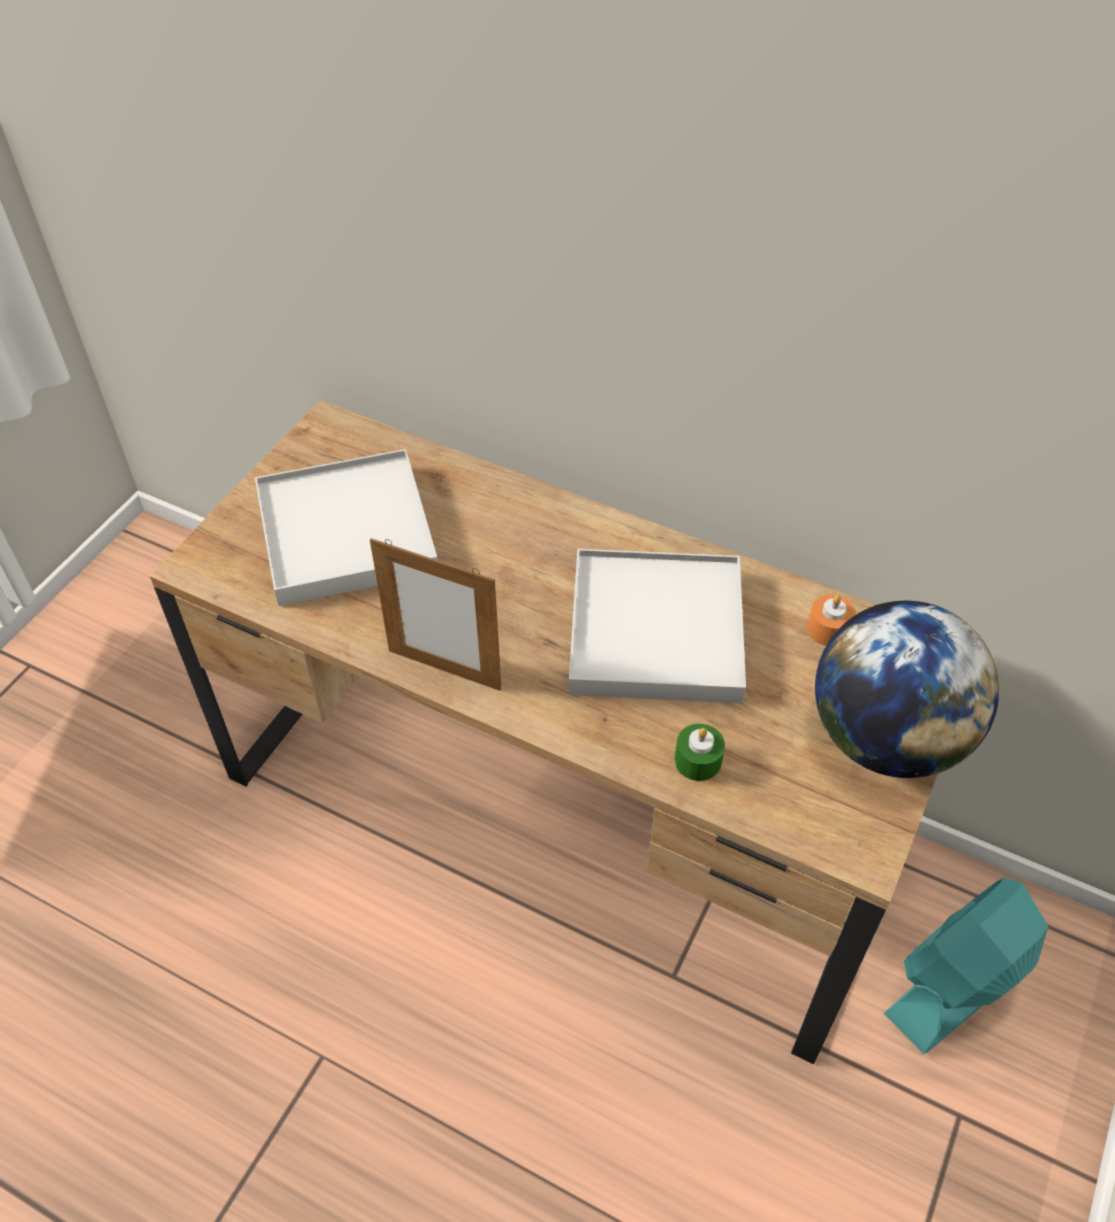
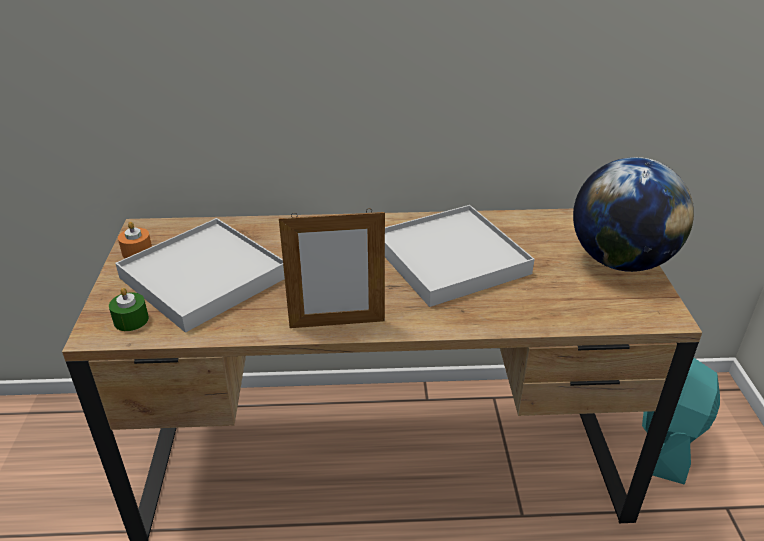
camera: 30 degrees left, 15 degrees down
(698, 760) = (536, 309): green candle -> green candle (131, 320)
(828, 629) = (541, 226): orange candle -> orange candle (137, 252)

